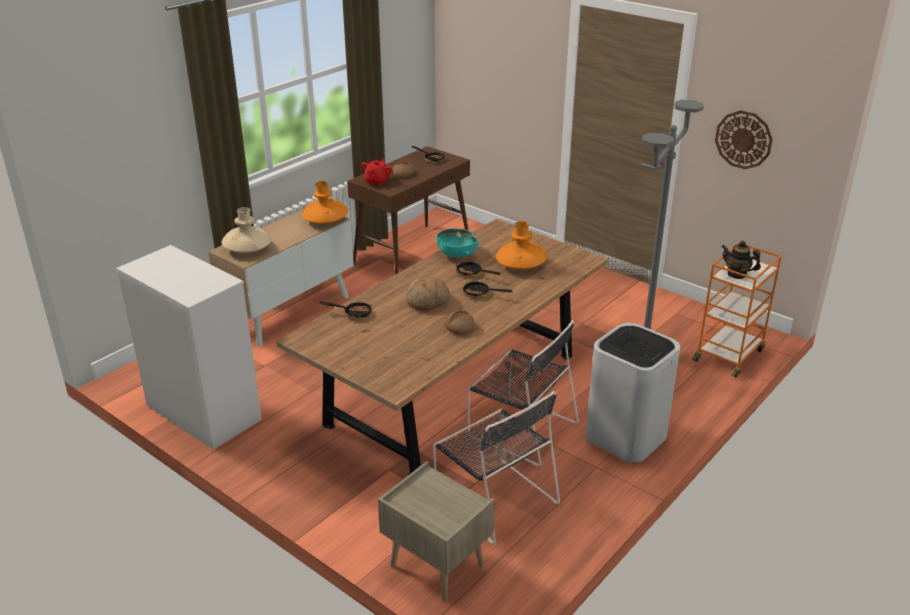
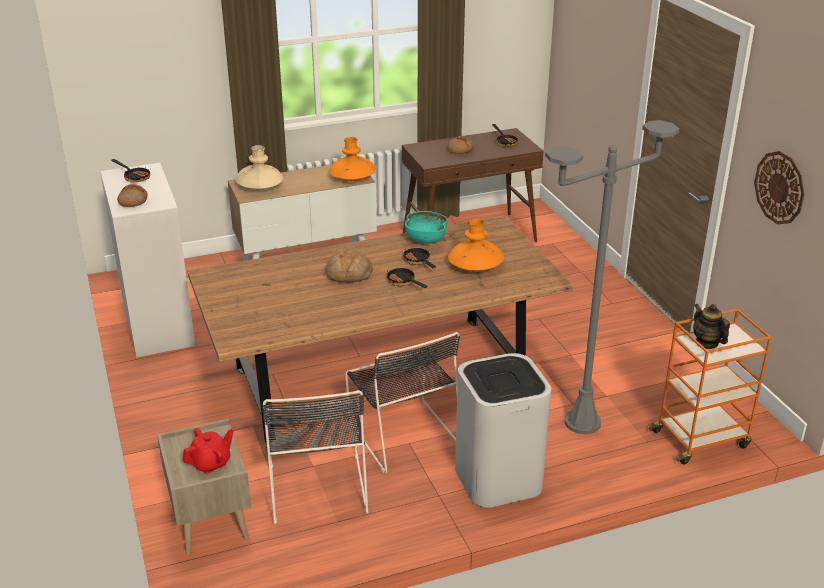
camera: 30 degrees right, 0 degrees up
(353, 314) = (273, 267): frying pan -> frying pan (134, 177)
(377, 182) = (427, 152): red teapot -> red teapot (211, 463)
(459, 327) = (349, 306): bread -> bread (133, 201)

